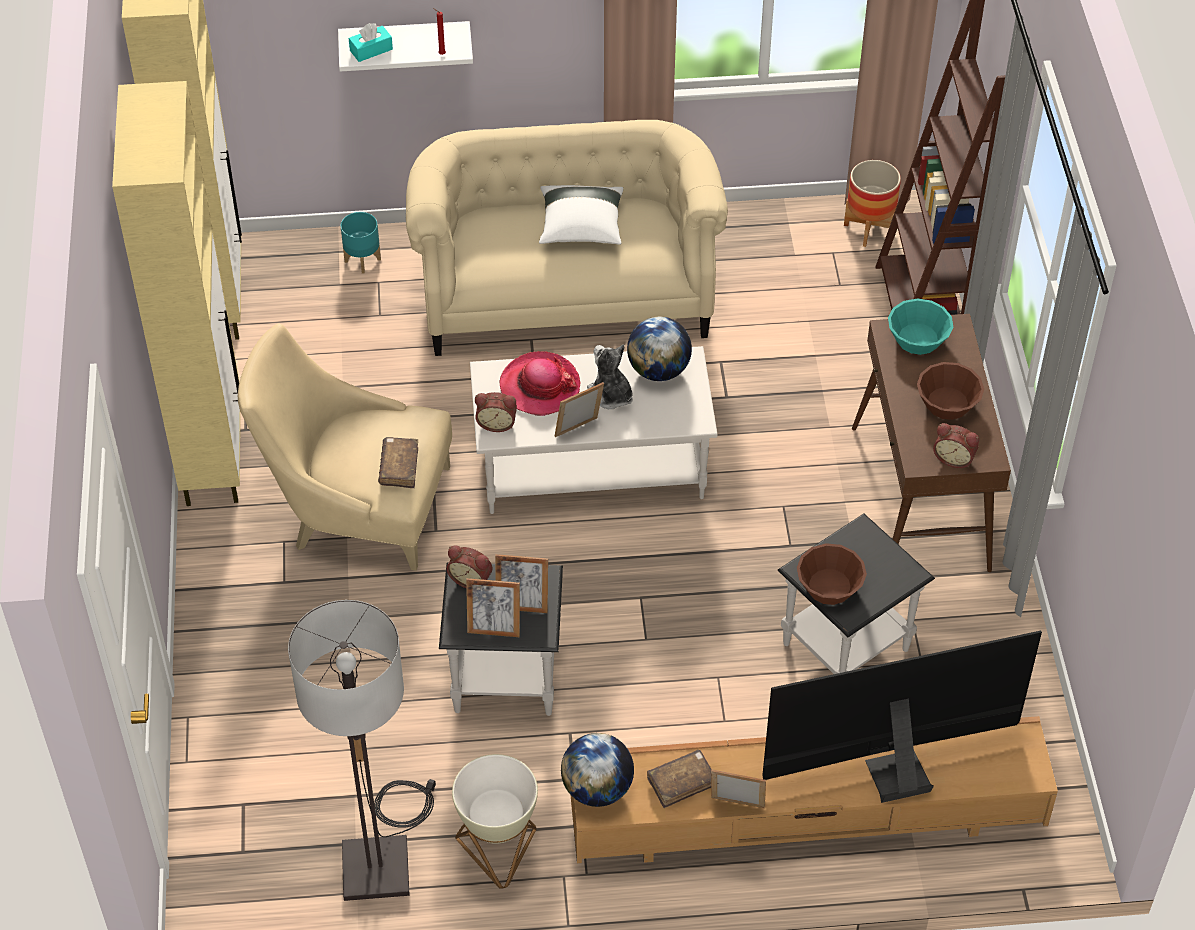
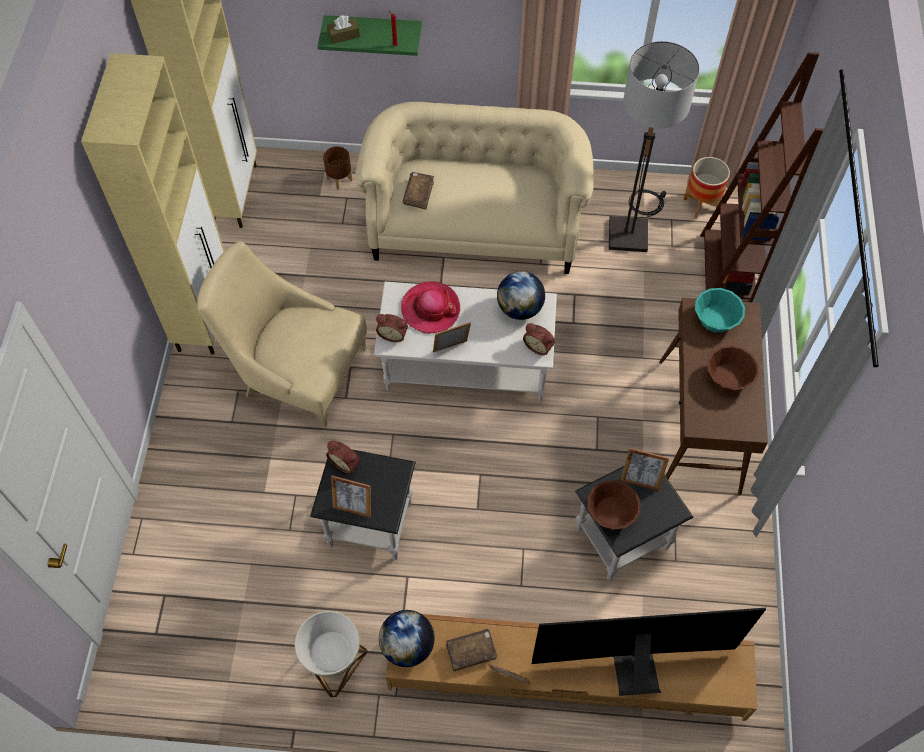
camera: 10 degrees right, 10 degrees up
(363, 260) = (340, 179): turquoise planter -> brown planter
(371, 50) = (344, 35): turquoise tissue box -> brown tissue box
(385, 851) = (255, 650): floor lamp -> floor lamp (633, 226)
(399, 467) = (317, 357): brown book -> brown book (418, 194)
(405, 43) = (374, 32): white shelf -> green shelf
(522, 604) = (378, 490): picture frame -> picture frame (640, 480)
(581, 227) = (487, 184): white pillow -> none
(611, 395) = (481, 323): plush toy -> none
(954, 458) = (725, 425): alarm clock -> alarm clock (539, 346)

